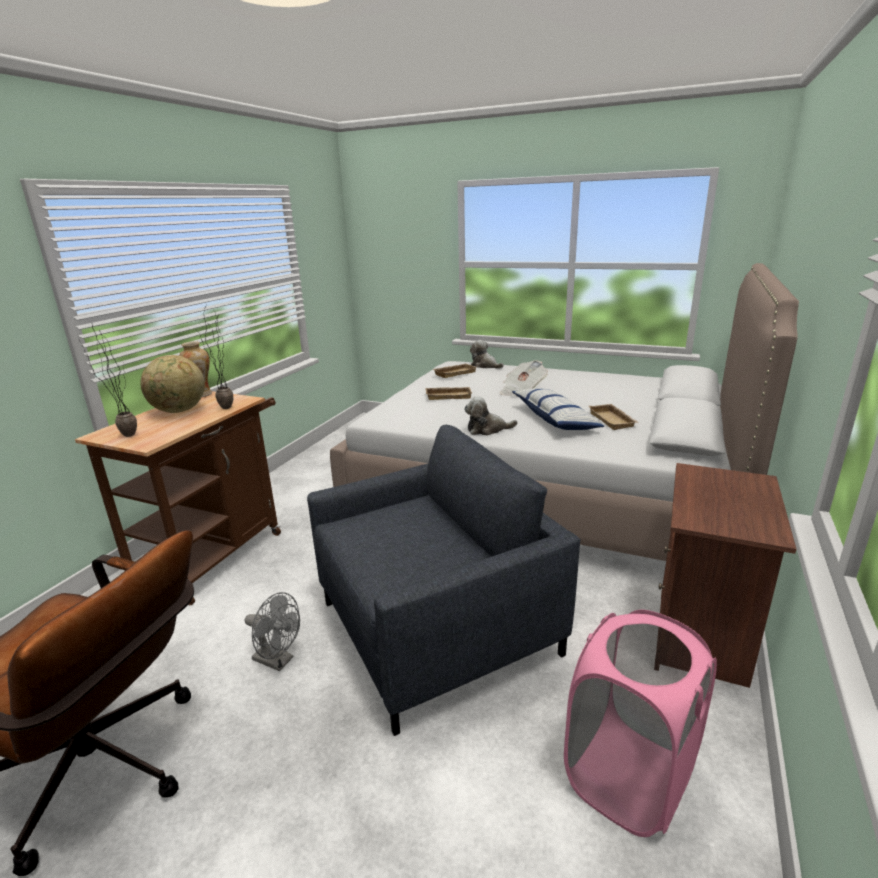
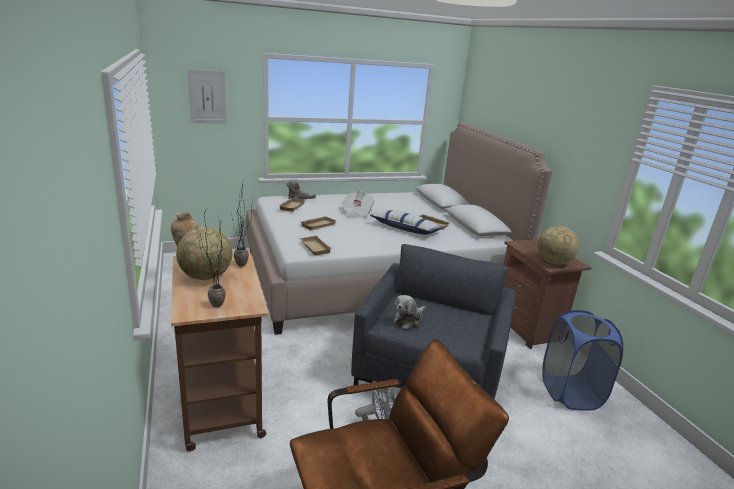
camera: 45 degrees left, 0 degrees up
(395, 417) = (313, 248): none -> beige tray
(400, 239) = (207, 97): none -> picture
(487, 429) = (383, 243): plush toy -> plush toy (408, 320)
(629, 777) = (570, 393): pink laundry basket -> blue laundry basket
(712, 516) = (553, 262): none -> globe

